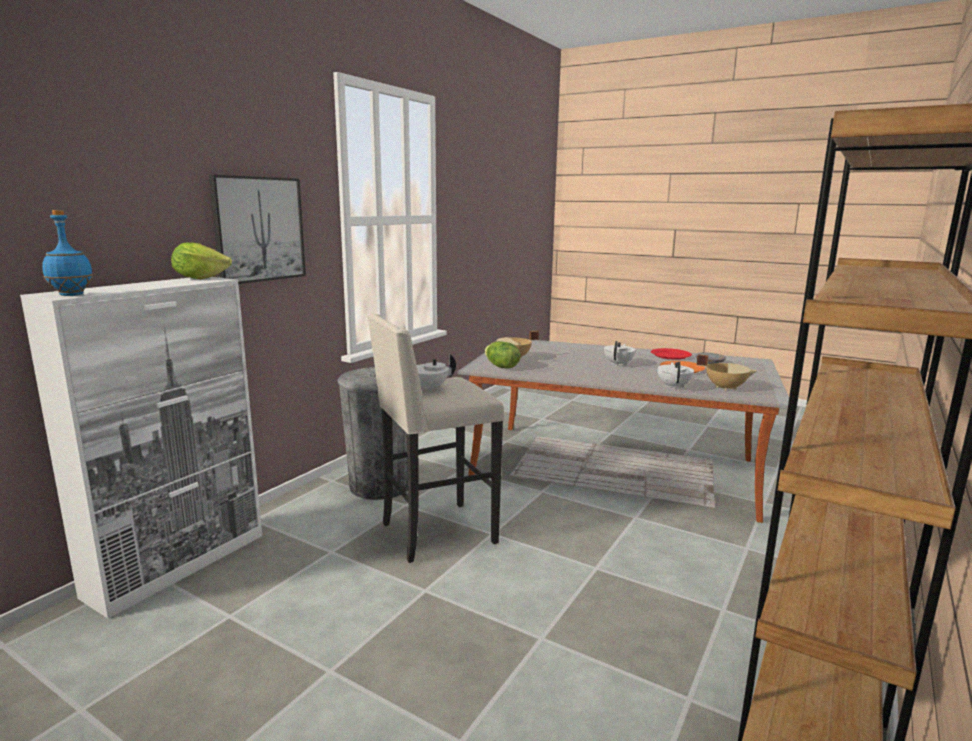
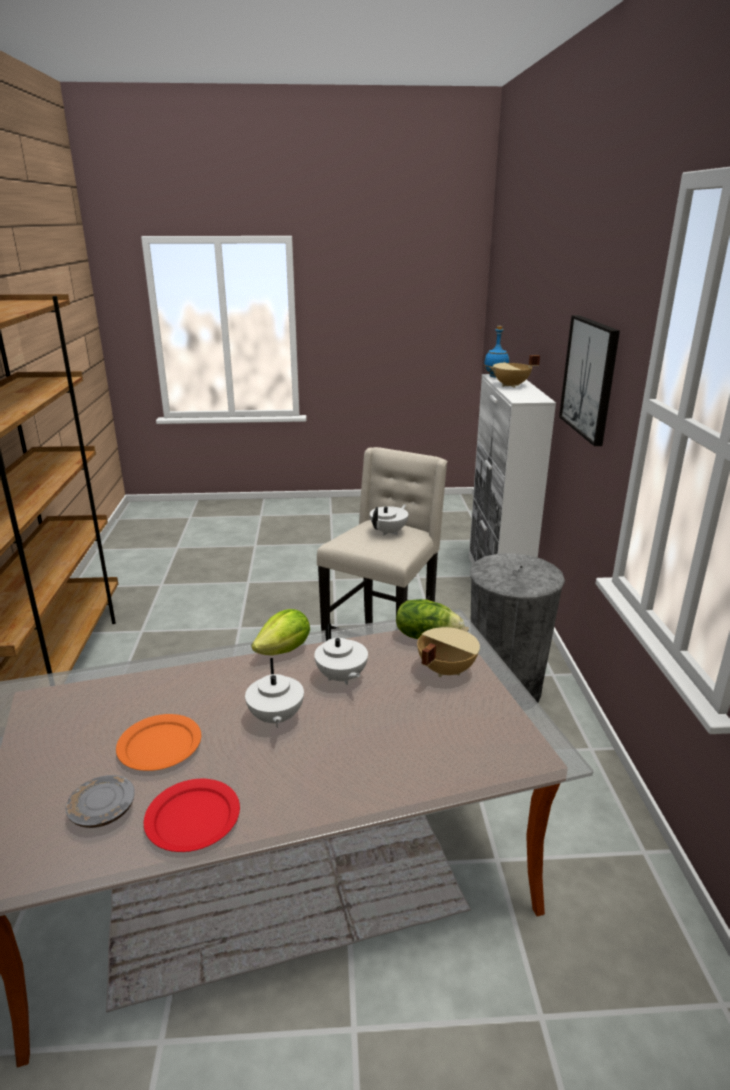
camera: 145 degrees right, 10 degrees up
(200, 278) = (536, 398): lettuce -> lettuce (284, 650)
(674, 386) = (165, 671): white teapot -> white teapot (341, 677)
(725, 387) = (87, 696): beige cooking pot -> beige cooking pot (511, 386)

